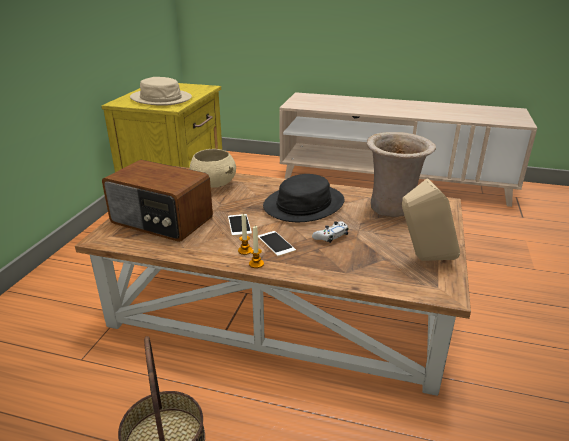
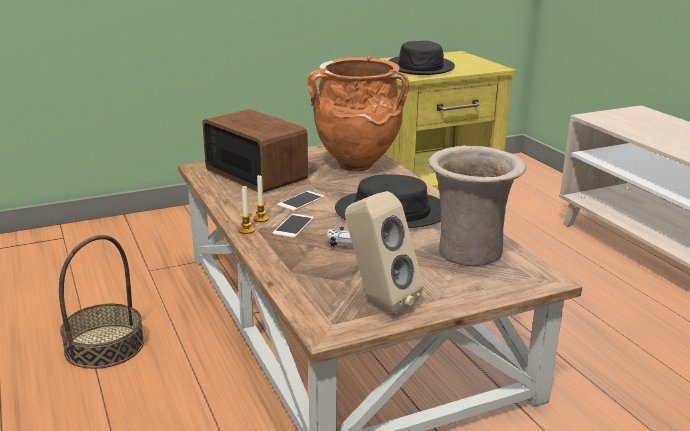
camera: 50 degrees right, 5 degrees down
(161, 98) = (421, 67): beige hat -> black hat
(161, 221) = (257, 173): radio -> radio turned 150 degrees clockwise
(214, 184) = (358, 165): beige bowl -> orange vase

